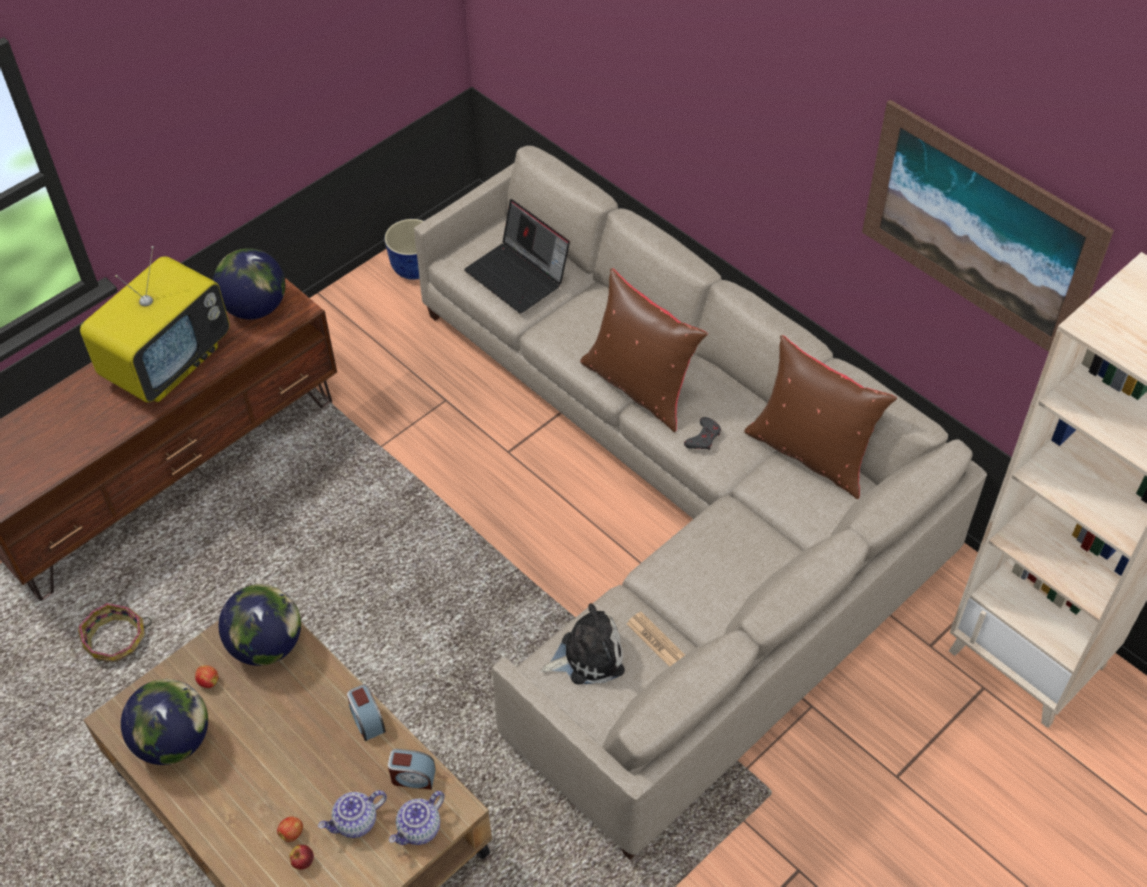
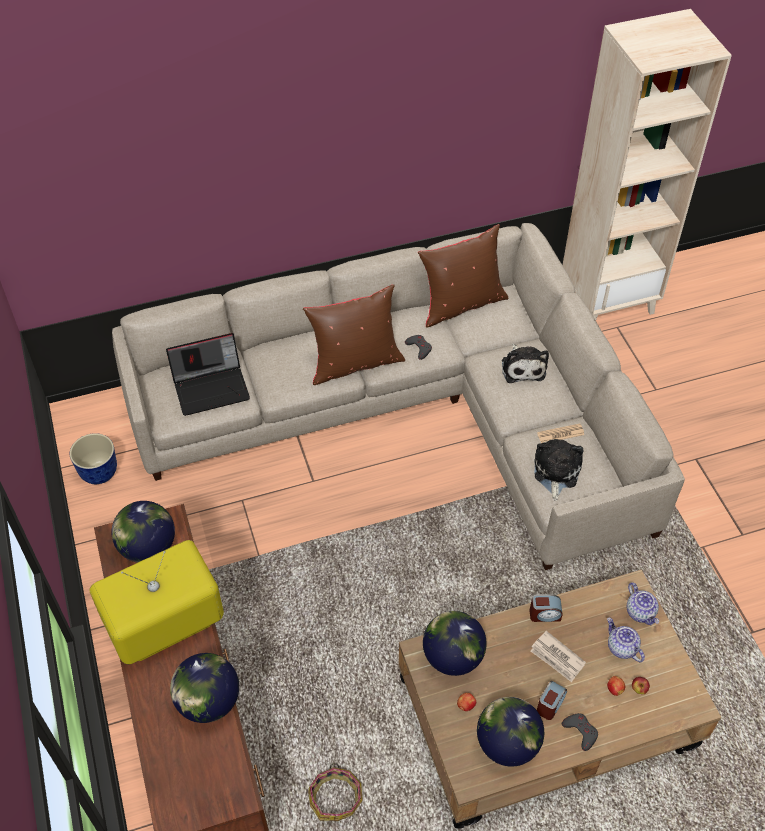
camera: 65 degrees left, 0 degrees up
(95, 434) = (209, 701): none -> globe
(168, 362) = (165, 626): television -> television turned 90 degrees counterclockwise
(218, 814) = (580, 731): none -> grey game controller
(310, 755) = (557, 658): none -> newspaper
(355, 822) = (621, 647): teapot -> teapot turned 150 degrees clockwise
(413, 777) = (600, 602): alarm clock -> alarm clock (550, 704)
(745, 558) = (523, 367): none -> plush toy
(979, 230) = (493, 94): picture -> none

